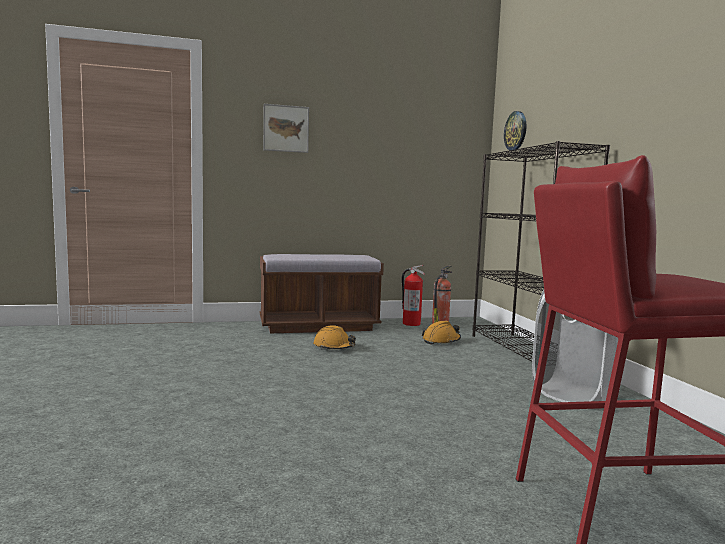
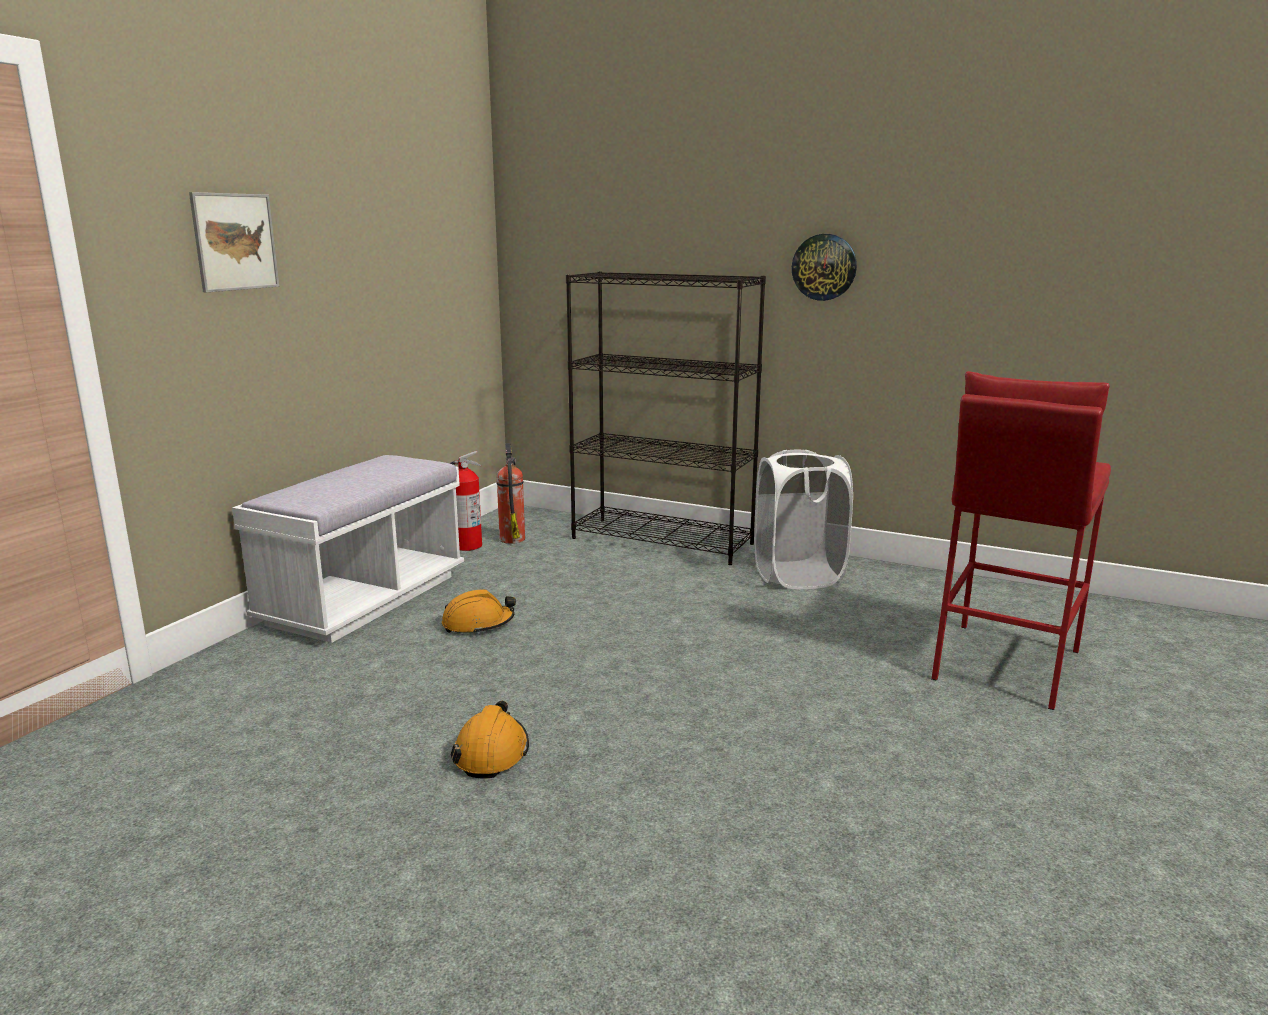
camera: 50 degrees left, 10 degrees up
(318, 326) = (364, 599): brown bench -> white bench
(441, 341) = (561, 559): orange hard hat -> orange hard hat (491, 753)
(516, 131) = (561, 227): wall clock -> wall clock (824, 267)

